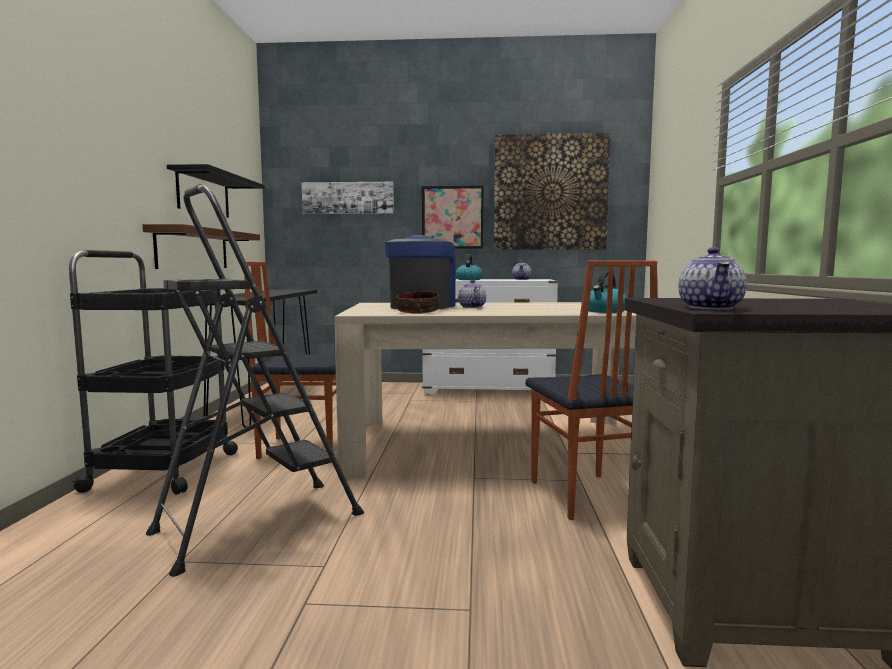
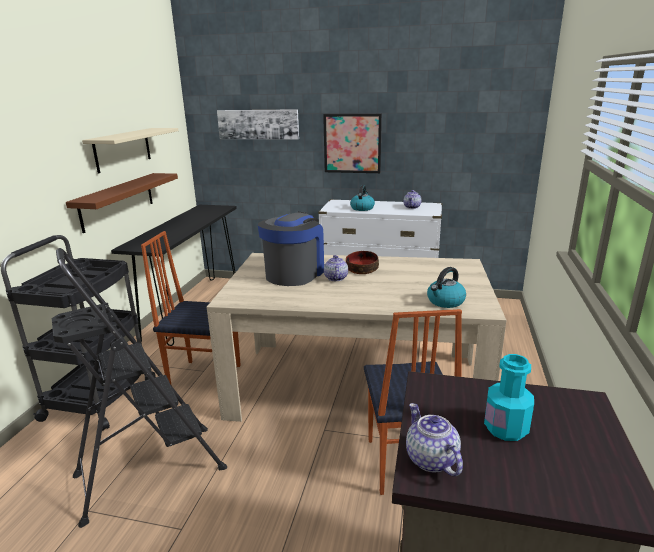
camera: 10 degrees right, 15 degrees up
(203, 194) = (123, 149): black shelf -> beige shelf
(417, 312) = (279, 297): bowl -> bowl (361, 269)
(550, 192) = (446, 120): picture -> none
(711, 308) = (430, 459): teapot -> teapot turned 135 degrees clockwise
(767, 303) = (505, 428): none -> turquoise bottle

